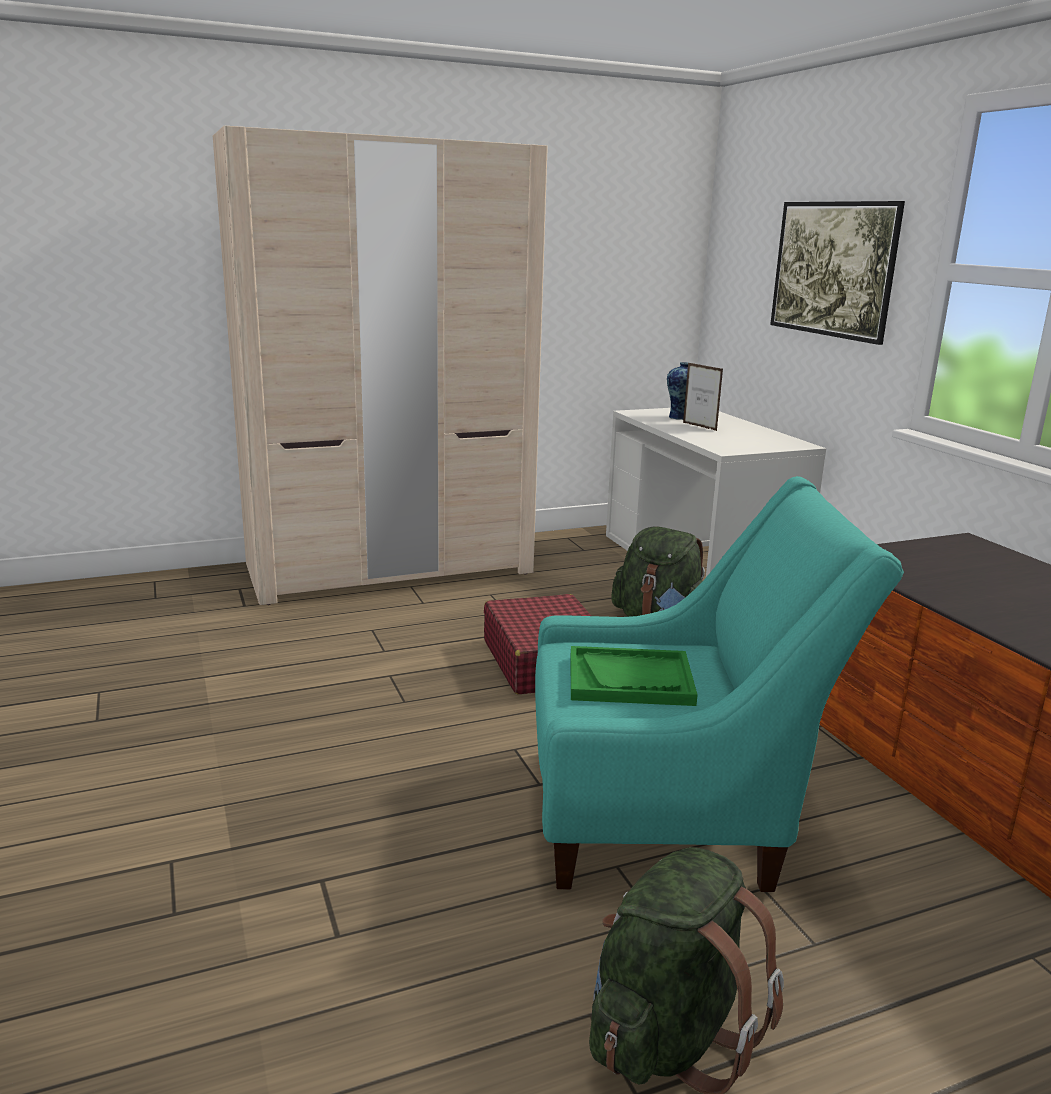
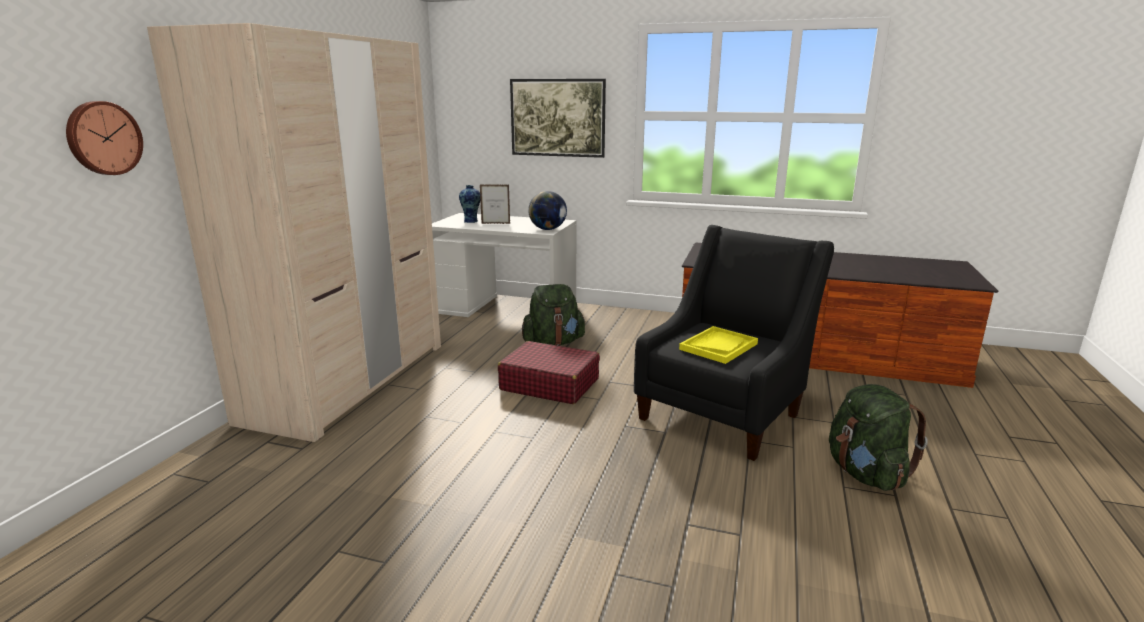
camera: 50 degrees left, 0 degrees up
(154, 244) = (103, 138): none -> wall clock
(630, 679) = (718, 346): green tray -> yellow tray
(672, 815) = (724, 412): turquoise armchair -> black armchair
(739, 448) = (548, 229): none -> globe

